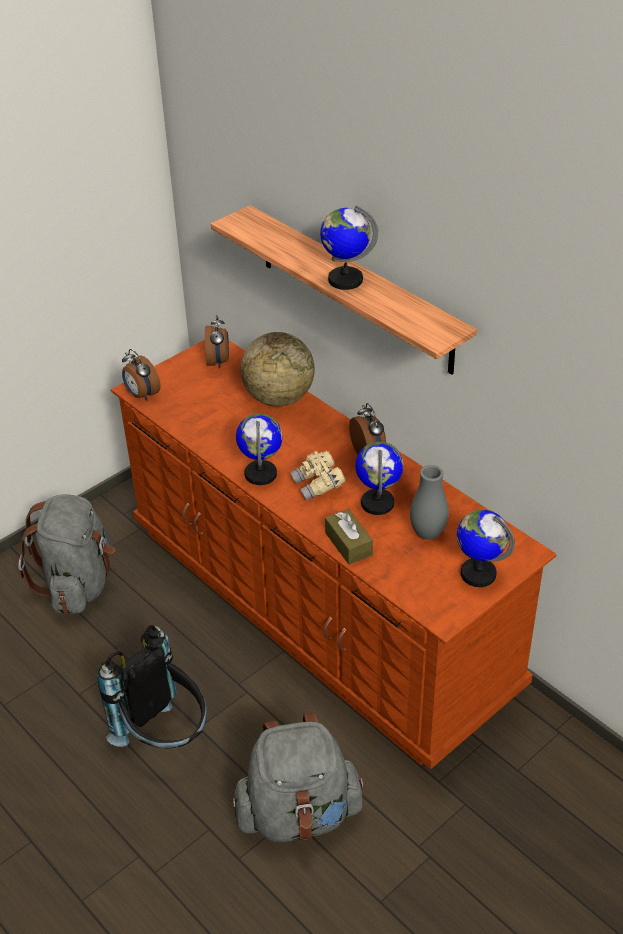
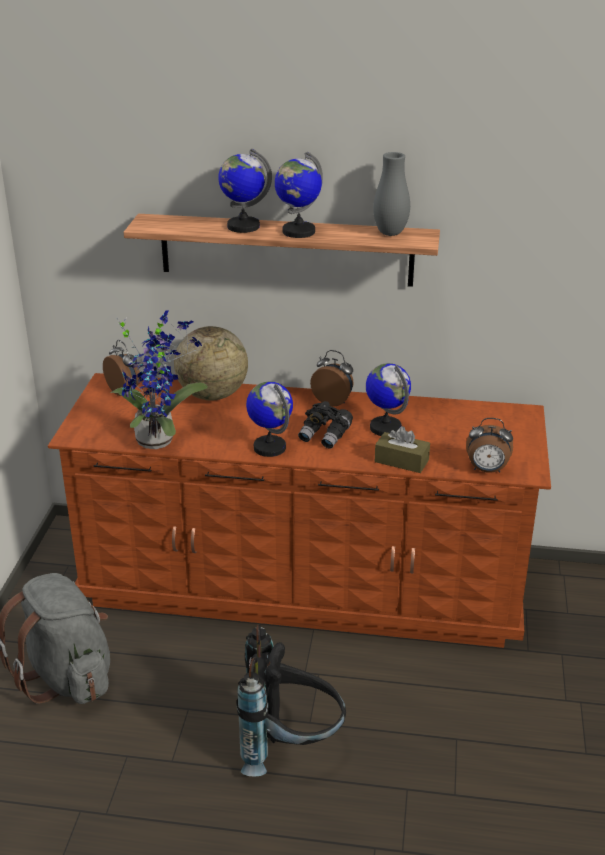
camera: 40 degrees left, 10 degrees down
(141, 395) = (85, 438): alarm clock -> alarm clock (487, 470)
(191, 422) = (158, 438): none -> potted plant
(299, 814) = (461, 733): grey backpack -> none
(318, 485) = (325, 436): beige binoculars -> black binoculars
(427, 533) = (446, 430): grey vase -> grey vase (390, 233)
(478, 573) = (513, 438): globe -> globe (243, 226)

